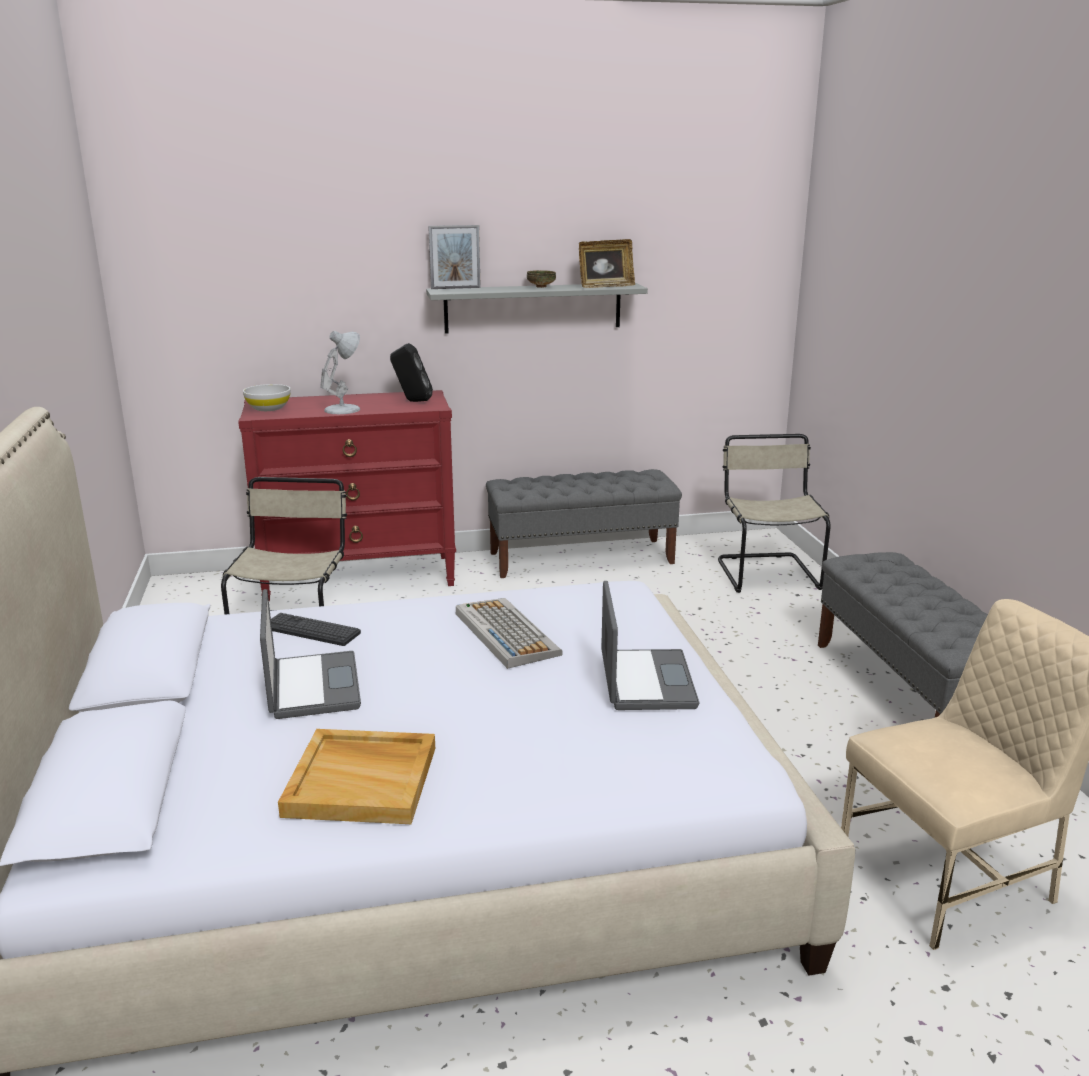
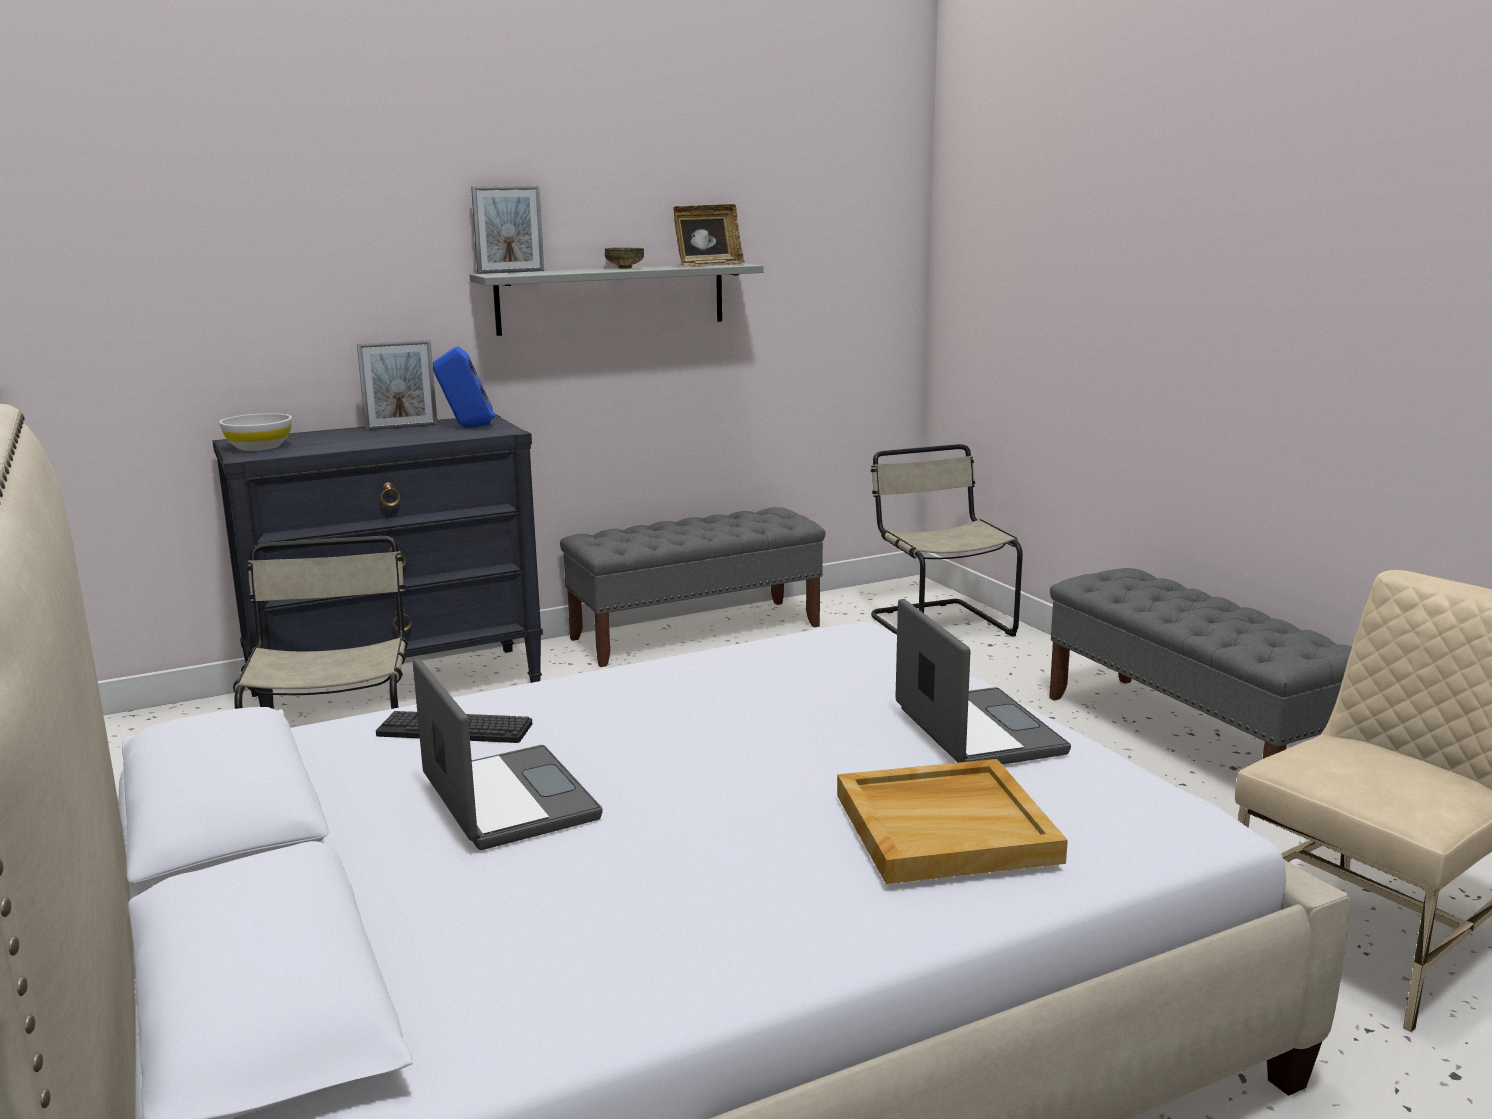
camera: 15 degrees left, 5 degrees down
(344, 409) = (375, 441): white table lamp -> none
(360, 577) = (398, 688): red dresser -> black dresser
(363, 780) = (676, 911): beige tray -> beige tray (946, 826)
(370, 397) = (401, 427): none -> picture frame
(412, 401) = (466, 427): black speaker -> blue speaker
(505, 633) = (741, 699): keyboard -> none

